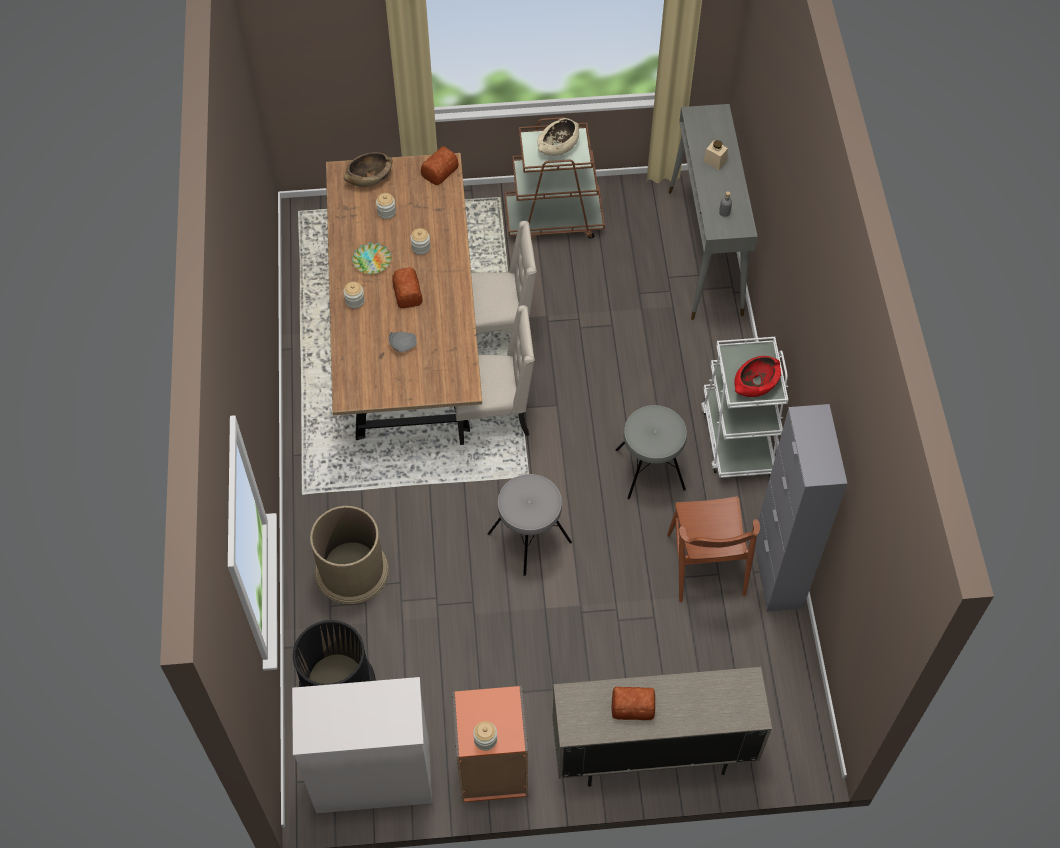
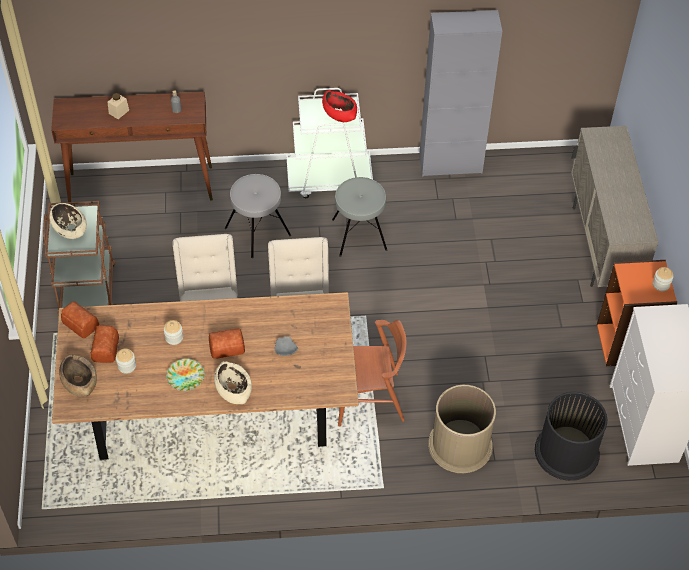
camera: 90 degrees left, 5 degrees down
(355, 301) = (233, 389): jar -> beige bowl
(530, 538) = (424, 316): grey stool -> grey stool (258, 231)
(632, 705) = (620, 199): bread -> bread (104, 349)
(705, 252) = (142, 186): grey console table -> brown console table
(706, 565) = (445, 205): brown chair -> brown chair (368, 399)

